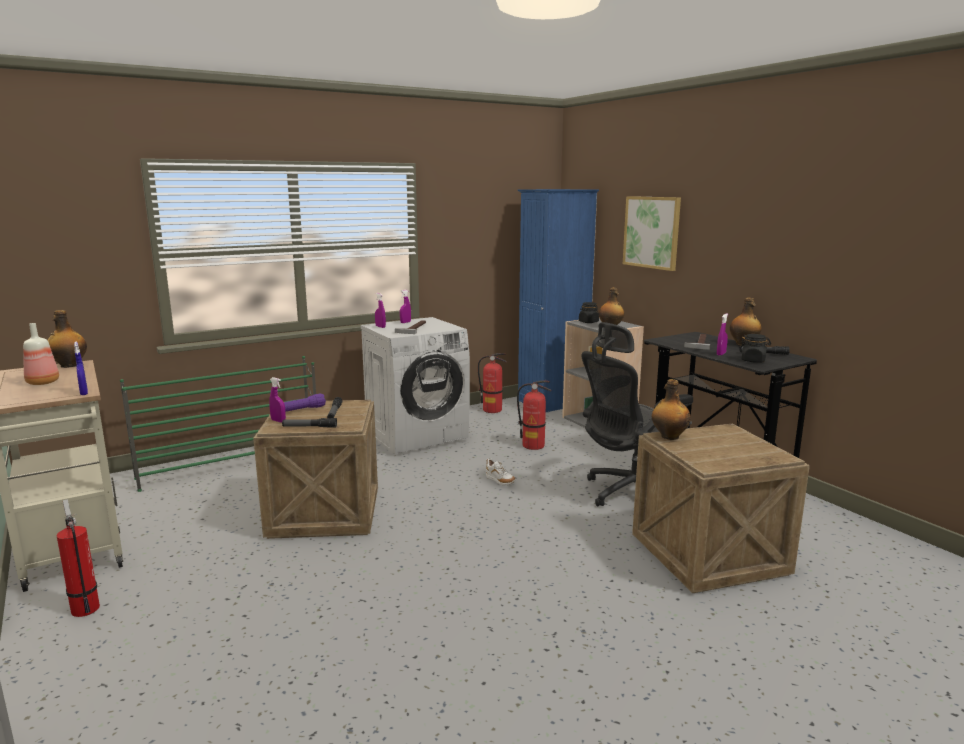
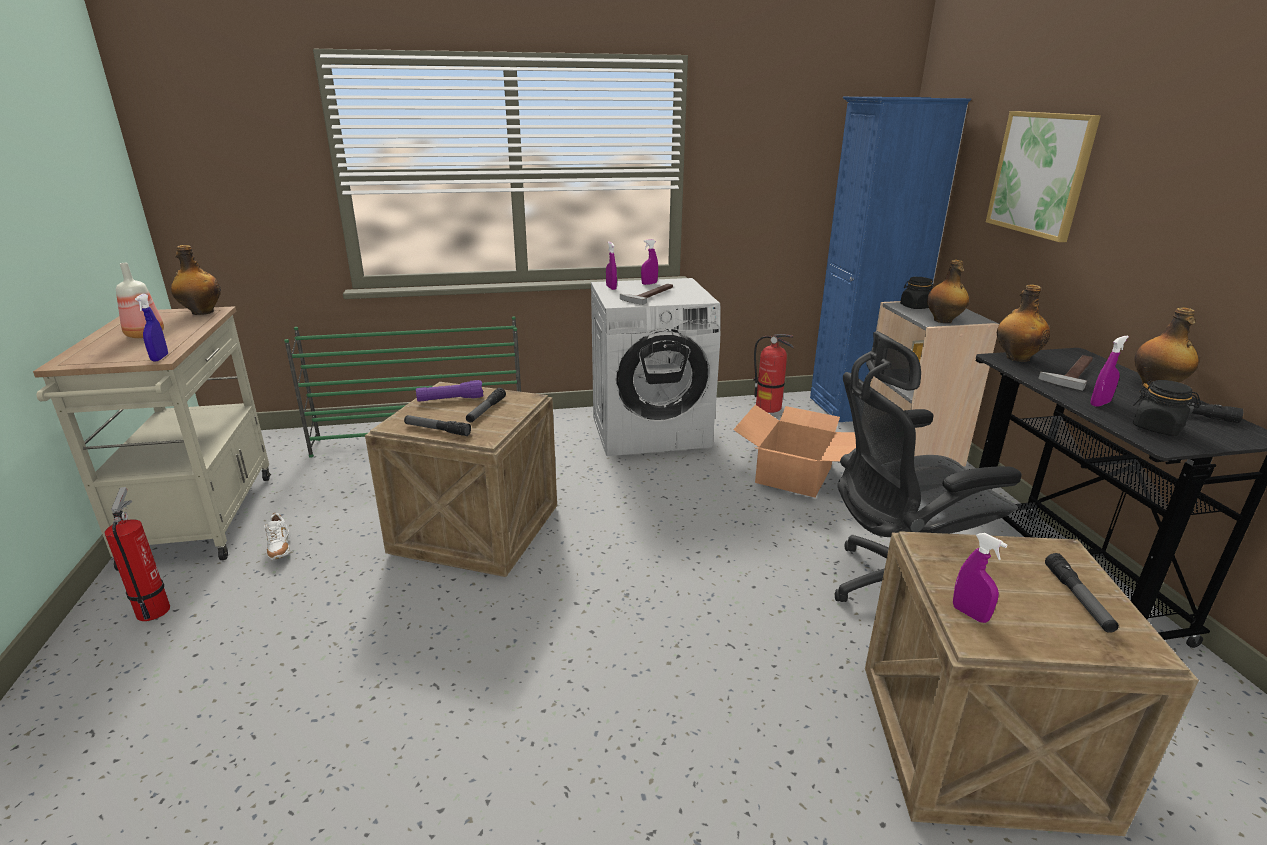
camera: 20 degrees right, 10 degrees up
(278, 421) = (411, 413): purple spray bottle -> purple spray bottle (969, 614)
(500, 481) = (718, 526): white shoe -> white shoe (280, 550)
(533, 446) = (795, 475): fire extinguisher -> cardboard box
(669, 436) = (940, 548): bottle -> bottle (1016, 358)
(745, 445) = (1078, 598): none -> flashlight

